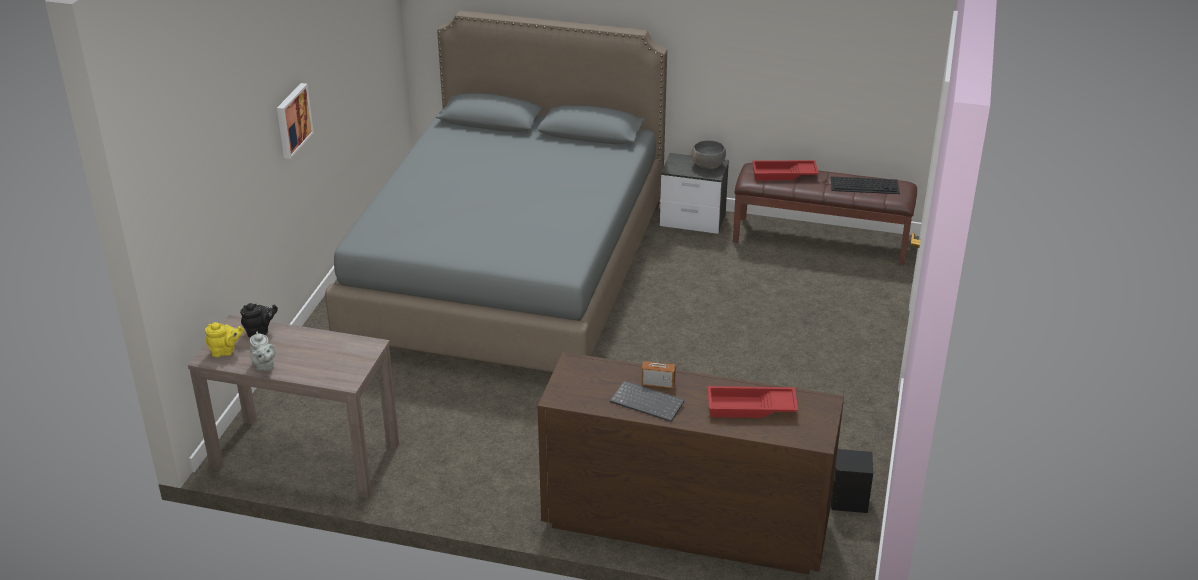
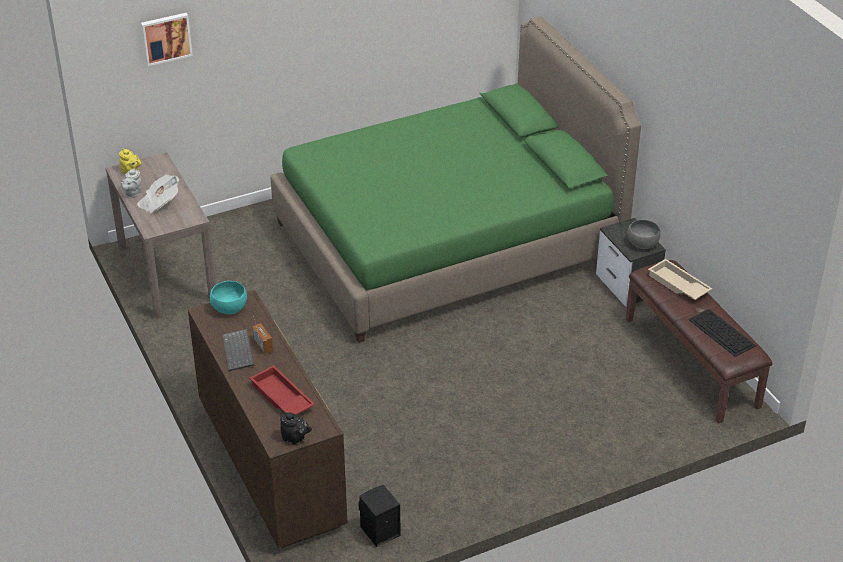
camera: 50 degrees right, 5 degrees up
(260, 331) = (163, 172): black teapot -> black teapot (295, 439)
(292, 120) = (303, 41): picture -> picture (166, 38)
(309, 357) = (159, 203): none -> newspaper
(510, 272) = (447, 241): grey bed -> green bed
(571, 378) = (229, 308): none -> turquoise bowl
(784, 174) = (677, 285): red tray -> beige tray

